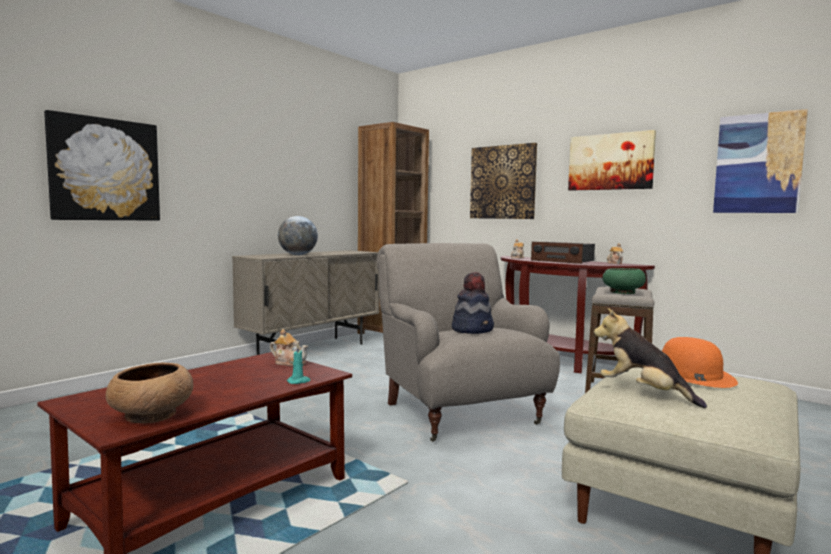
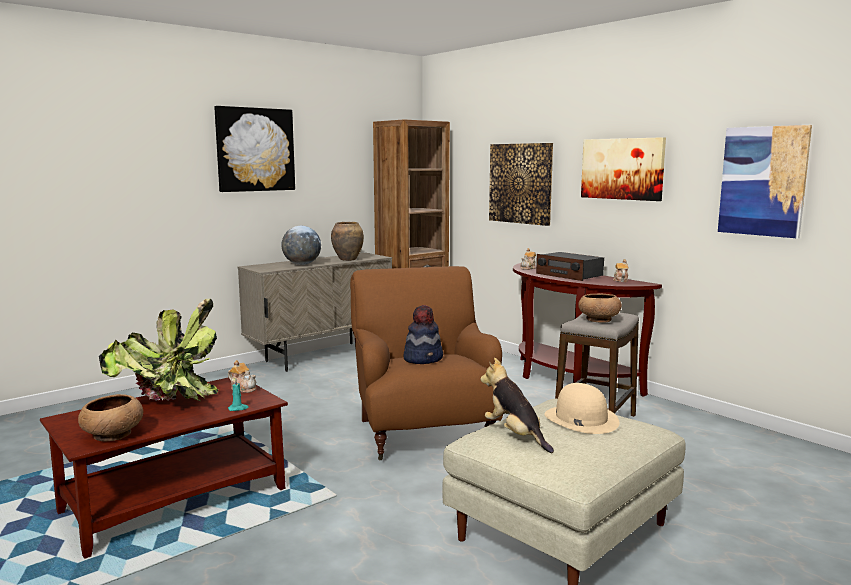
camera: 10 degrees right, 5 degrees up
(105, 169) = (113, 195): picture -> picture (255, 149)
(210, 381) = (169, 405): none -> potted plant
(340, 253) = (348, 259): none -> brown vase
(460, 413) = (423, 433): grey armchair -> brown armchair
(622, 292) = (598, 320): green bowl -> brown bowl
(689, 375) = (580, 419): orange hat -> beige hat

